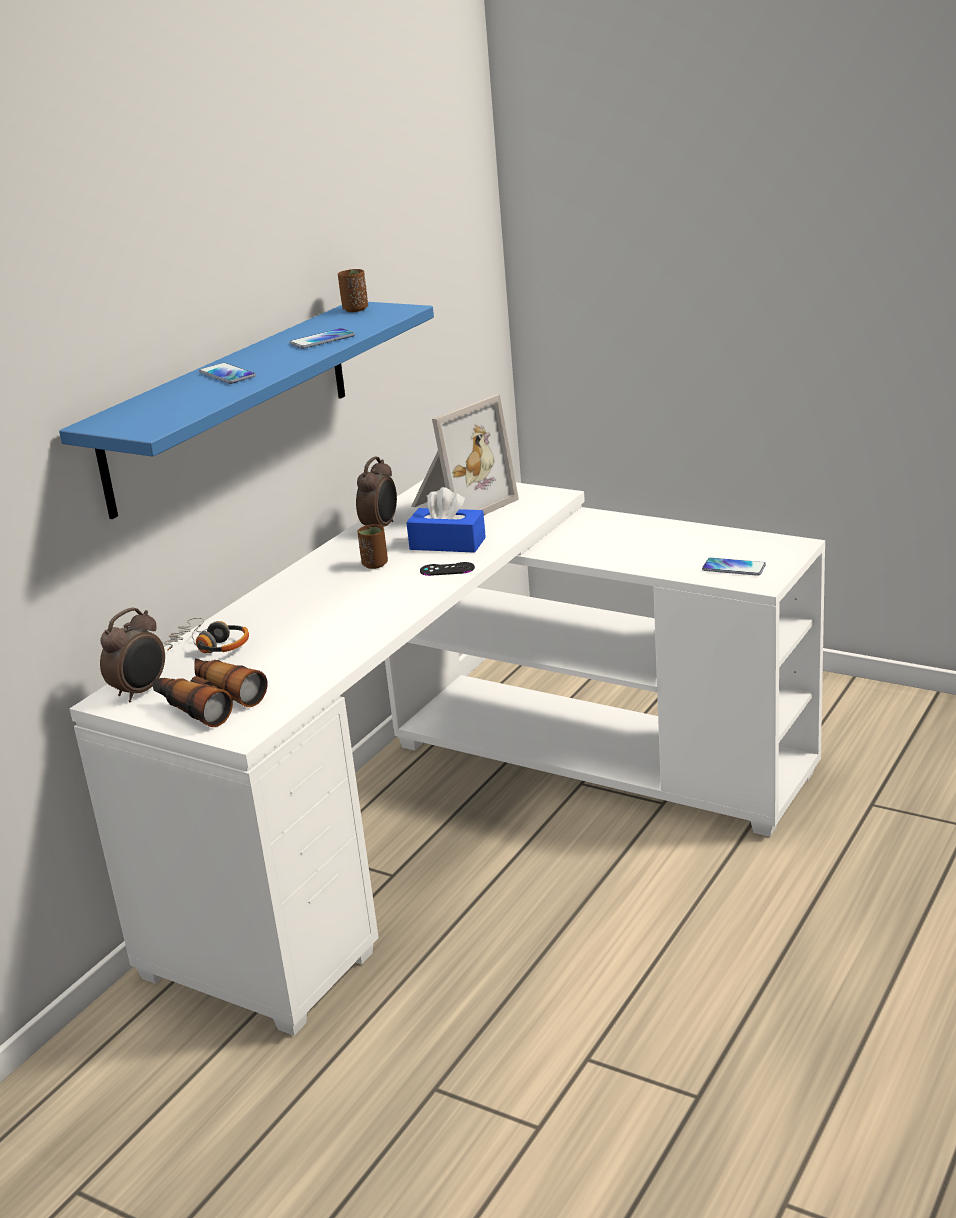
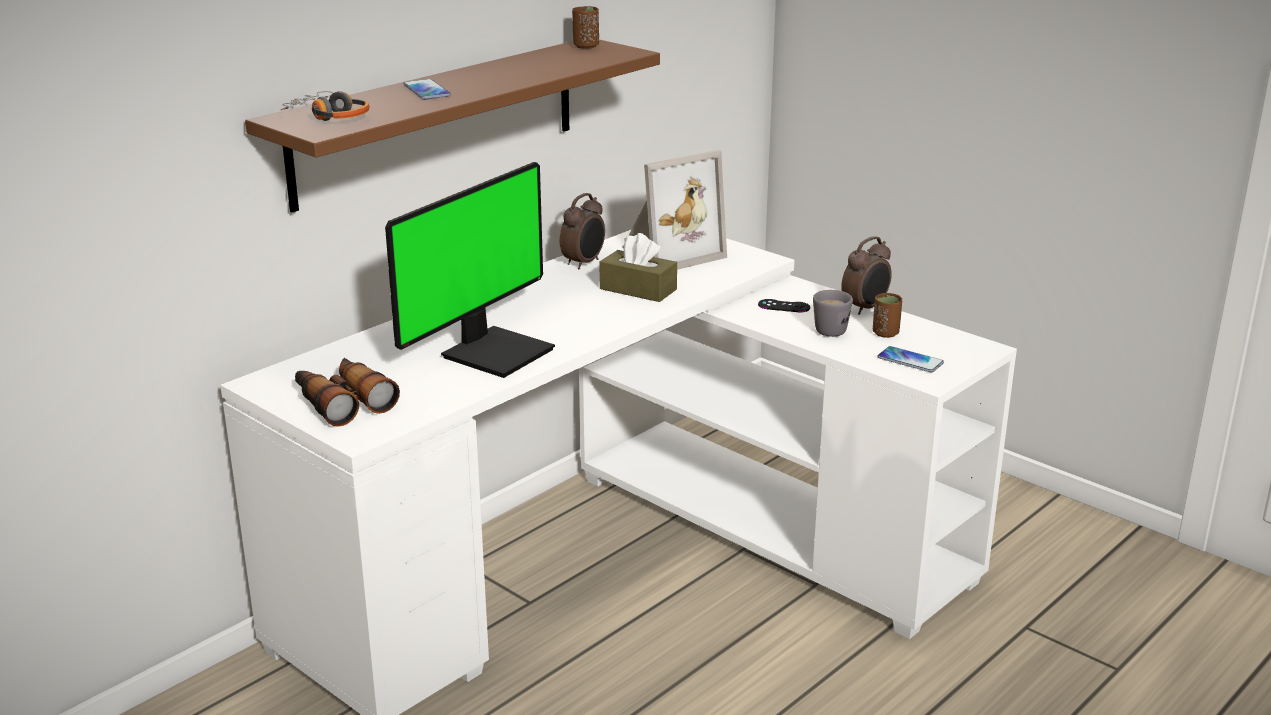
camera: 10 degrees right, 0 degrees up
(141, 692) = (289, 381): alarm clock -> alarm clock (865, 308)
(209, 646) = (371, 349): headphones -> headphones (329, 116)
(229, 405) = (437, 121): blue shelf -> brown shelf
(322, 340) = (535, 71): phone -> none
(336, 627) = (495, 352): none -> monitor
(375, 564) = (560, 298): brown cup -> brown cup (885, 333)
(447, 544) = (638, 289): blue tissue box -> brown tissue box
(447, 569) = (625, 314): black game controller -> black game controller (784, 306)
(644, 551) = (829, 328): none -> grey mug

